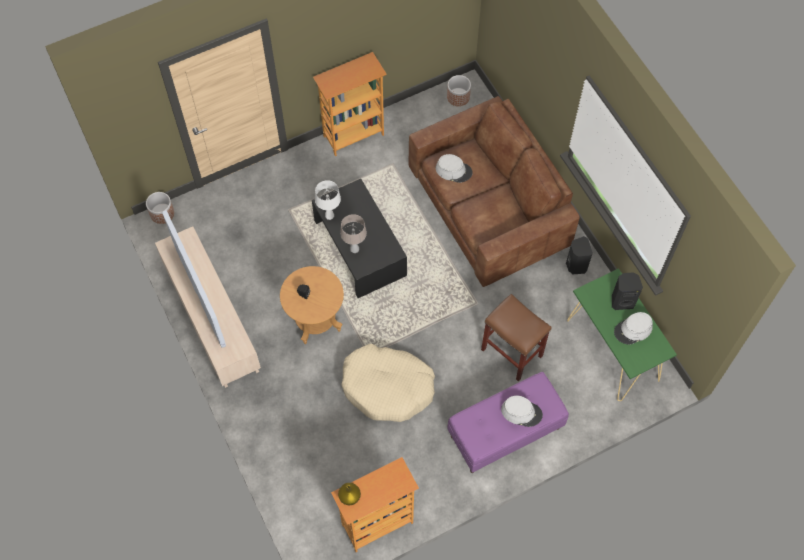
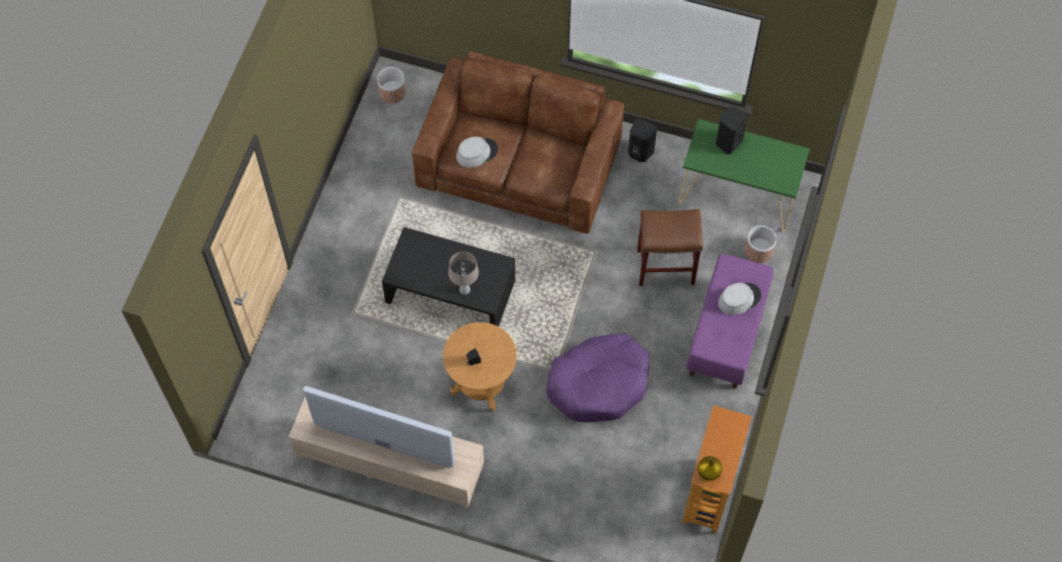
camera: 45 degrees left, 0 degrees up
(162, 213) = (240, 416): planter -> planter (758, 250)
(329, 215) = (412, 281): white table lamp -> none
(353, 135) = (337, 200): bookcase -> none
(387, 387) = (599, 383): beige dog bed -> purple dog bed
(633, 330) = (759, 158): grey hat -> none

